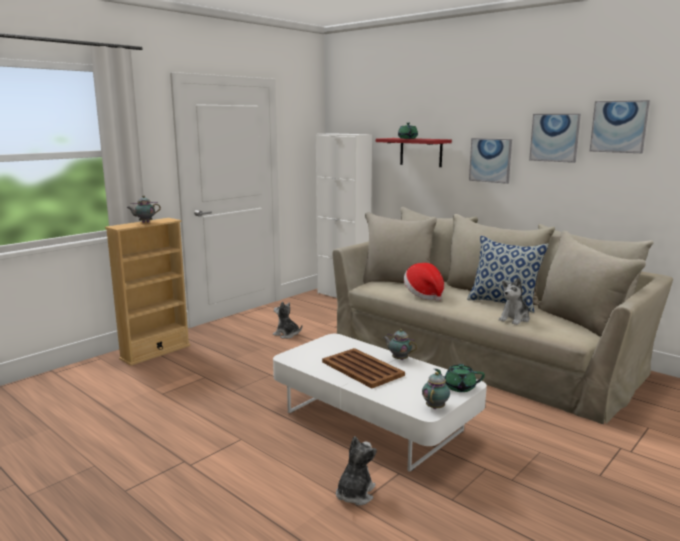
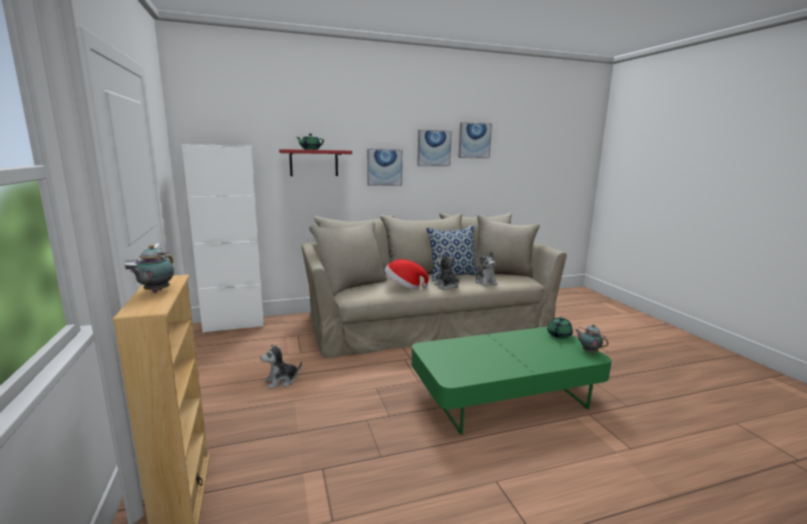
camera: 60 degrees left, 0 degrees up
(355, 494) = (615, 444): plush toy -> plush toy (447, 287)
(362, 368) = (503, 355): brown tray -> none
(373, 421) = (505, 397): white coffee table -> green coffee table
(399, 359) = (494, 337): teapot -> none

